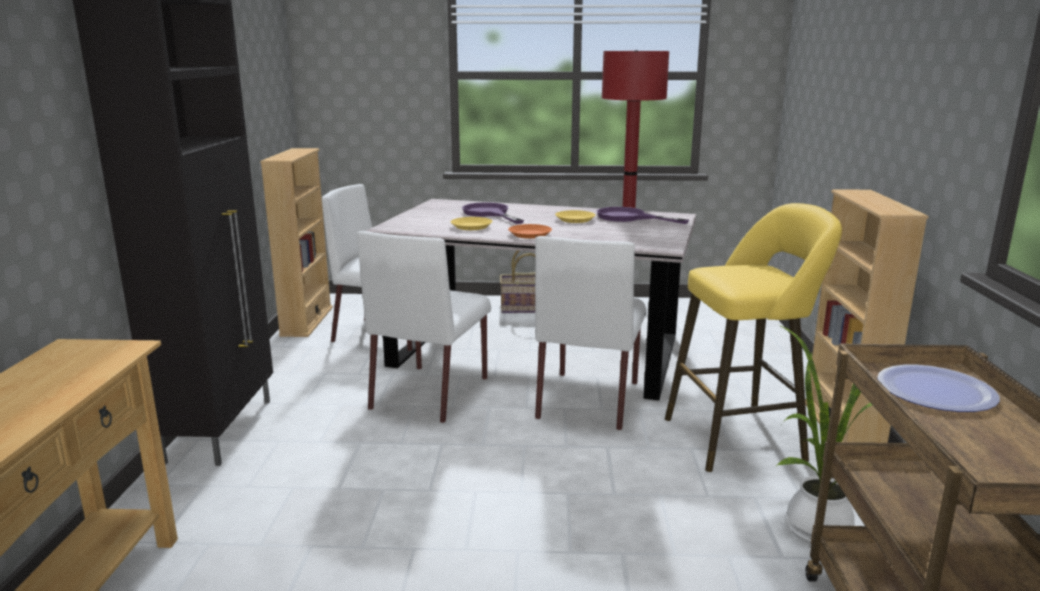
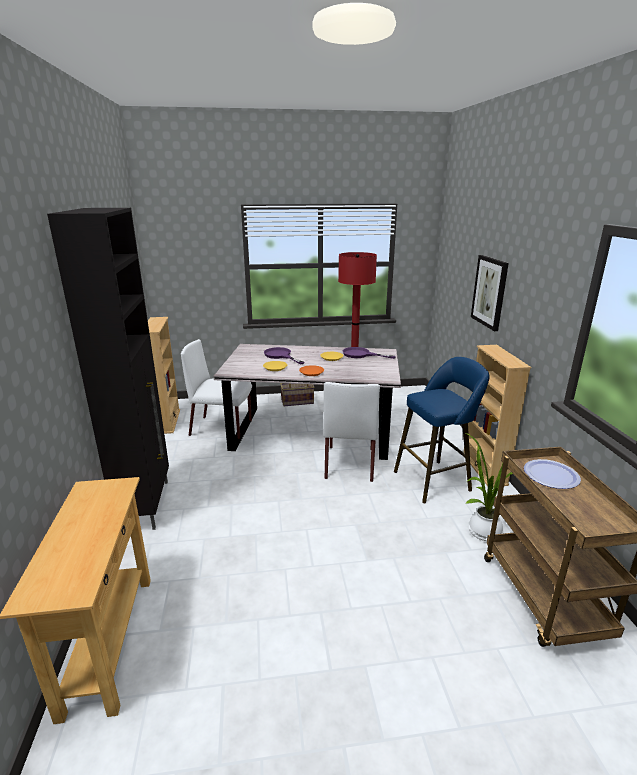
camera: 10 degrees left, 5 degrees up
(431, 392) = (260, 466): white chair -> none
(741, 438) = (435, 480): yellow stool -> blue stool
(864, 98) = (490, 292): none -> picture

